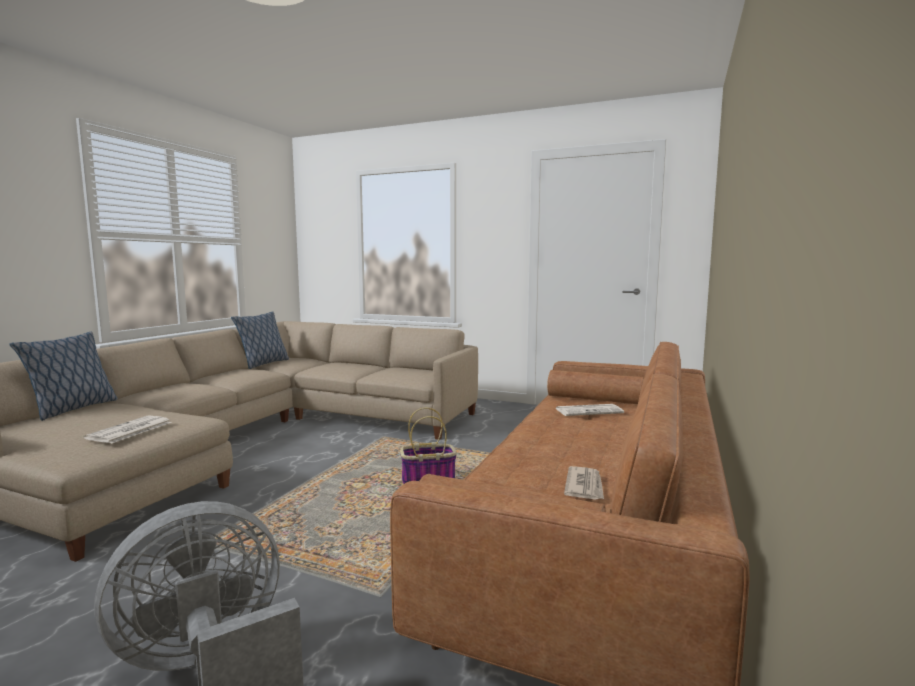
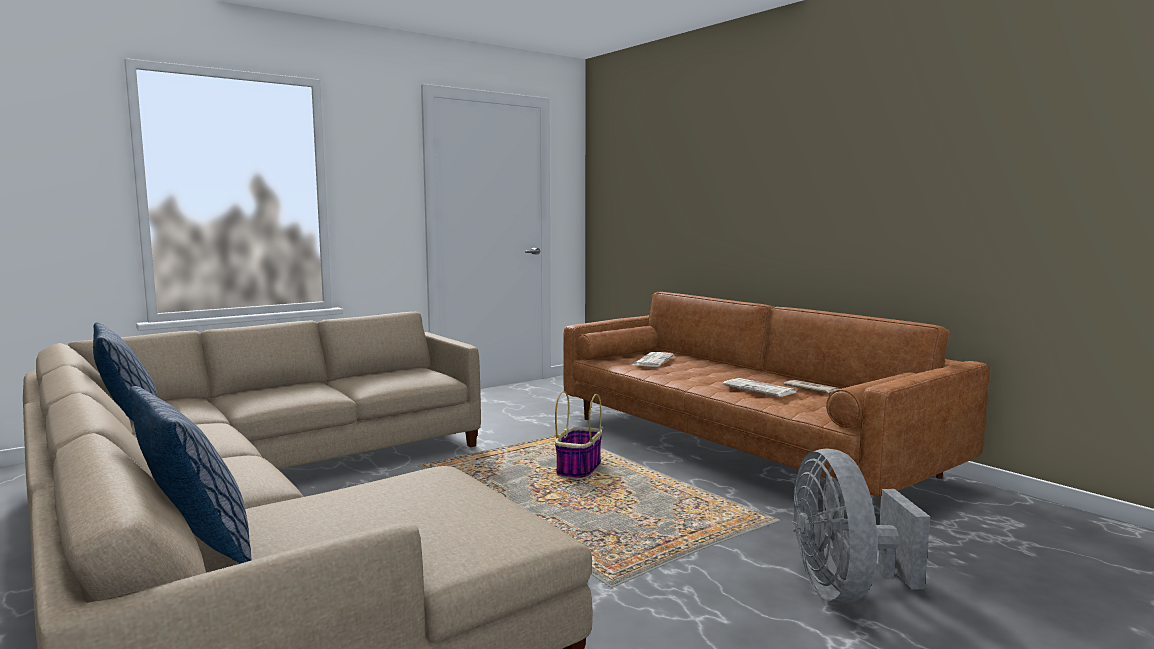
camera: 60 degrees left, 0 degrees up
(129, 431) = (450, 501): newspaper -> newspaper (760, 389)

